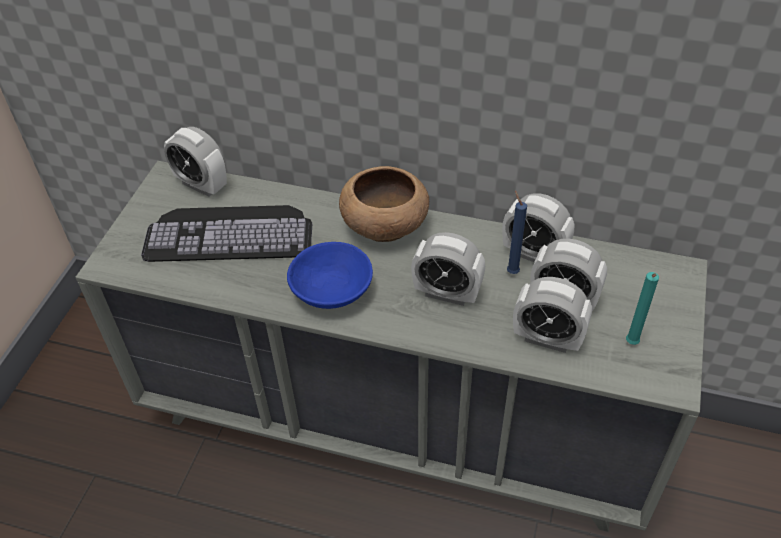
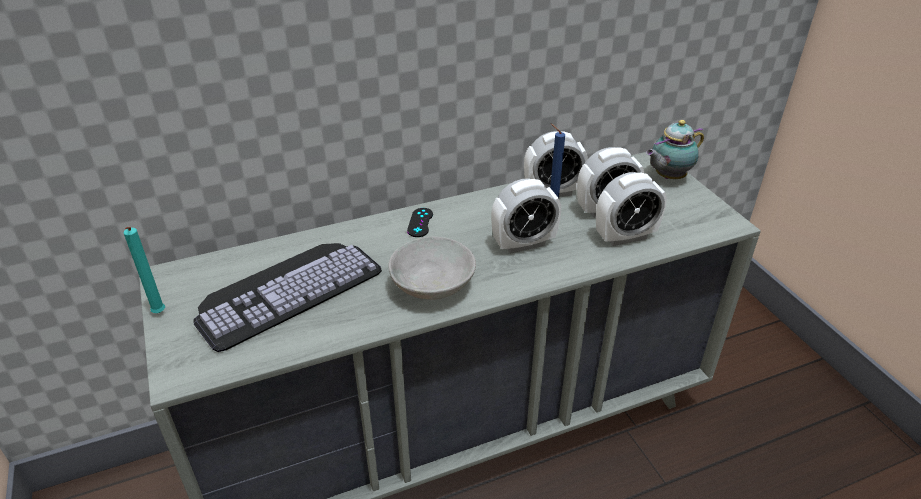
camera: 40 degrees left, 10 degrees down
(201, 185) = (212, 267): alarm clock -> none
(331, 290) = (432, 286): blue bowl -> grey bowl
(384, 224) = (420, 222): brown bowl -> black game controller
(631, 344) = (677, 214): turquoise candle -> turquoise candle (159, 314)
(673, 299) = (667, 177): none -> teapot

